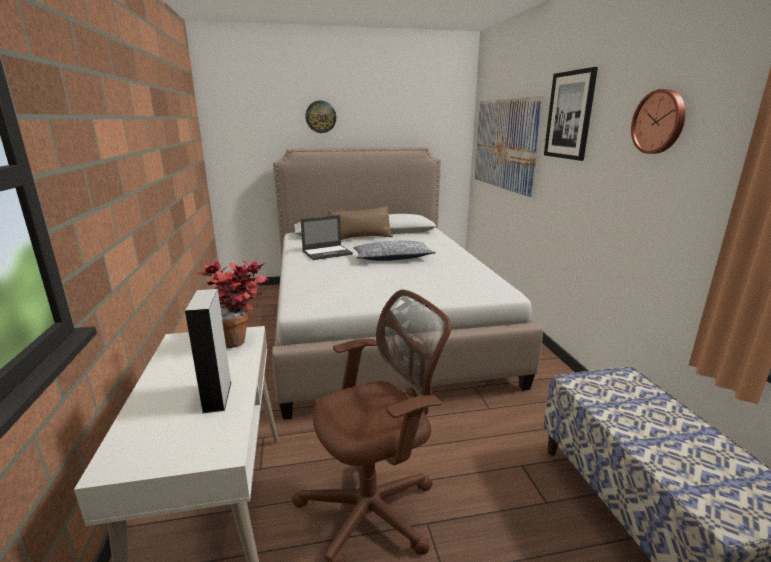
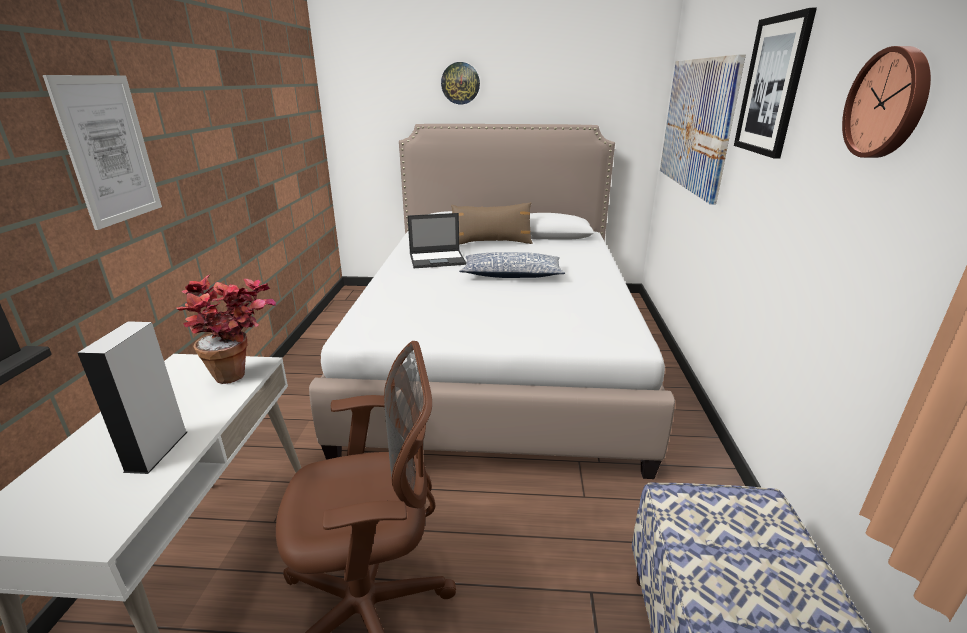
camera: 15 degrees right, 5 degrees up
(106, 165) = (109, 150): none -> picture

